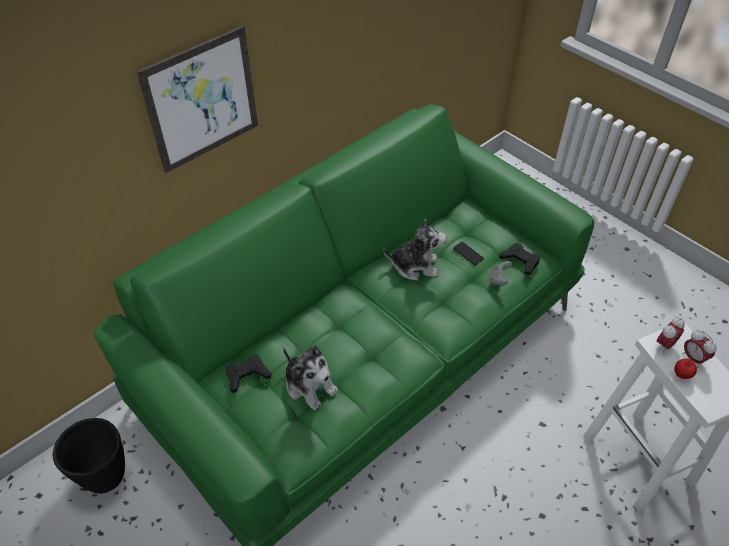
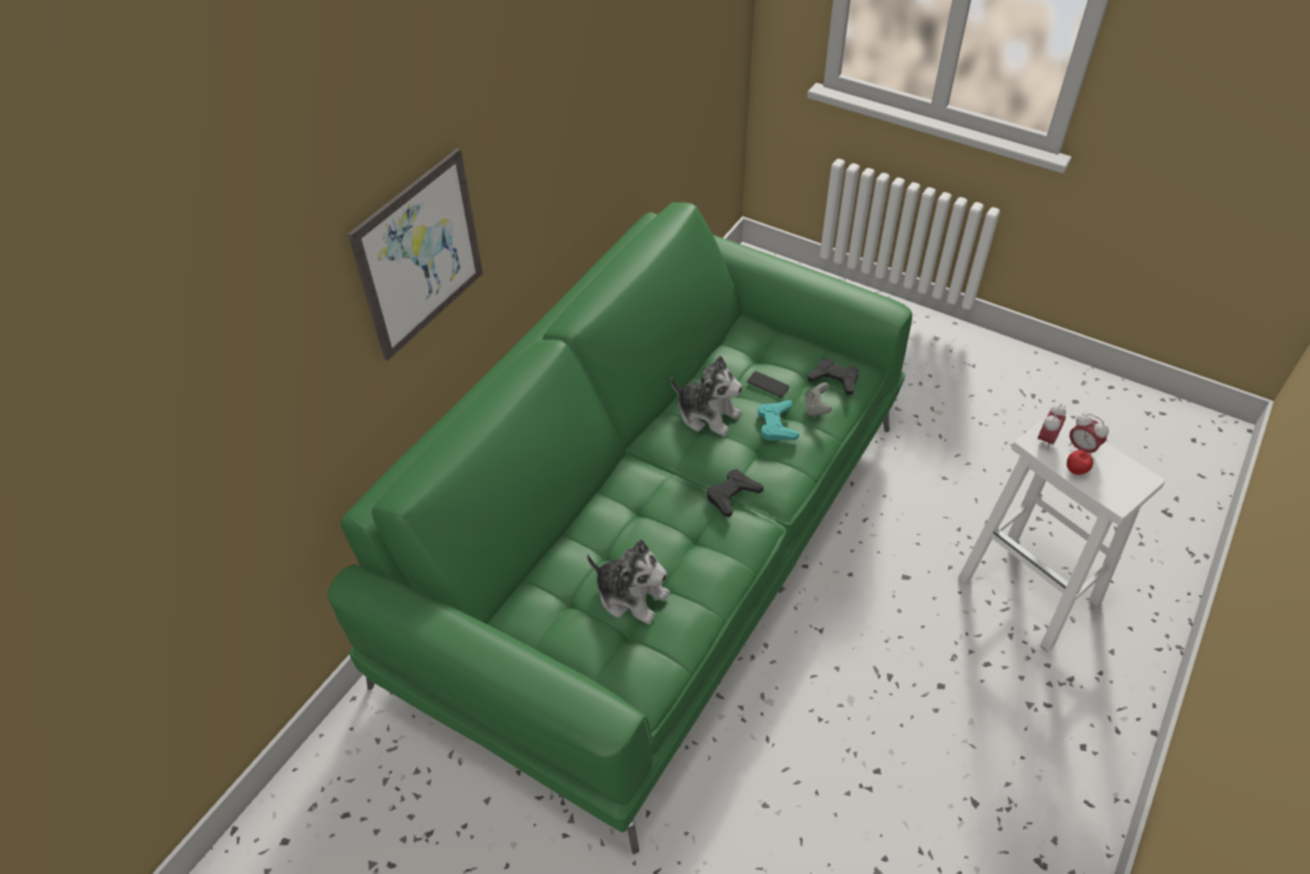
camera: 15 degrees left, 0 degrees up
(105, 476) = (369, 791): black planter -> none
(247, 375) = (546, 603): black game controller -> black game controller (732, 495)
(415, 266) = (708, 414): plush toy -> plush toy turned 45 degrees clockwise
(464, 285) = (776, 424): none -> turquoise game controller

